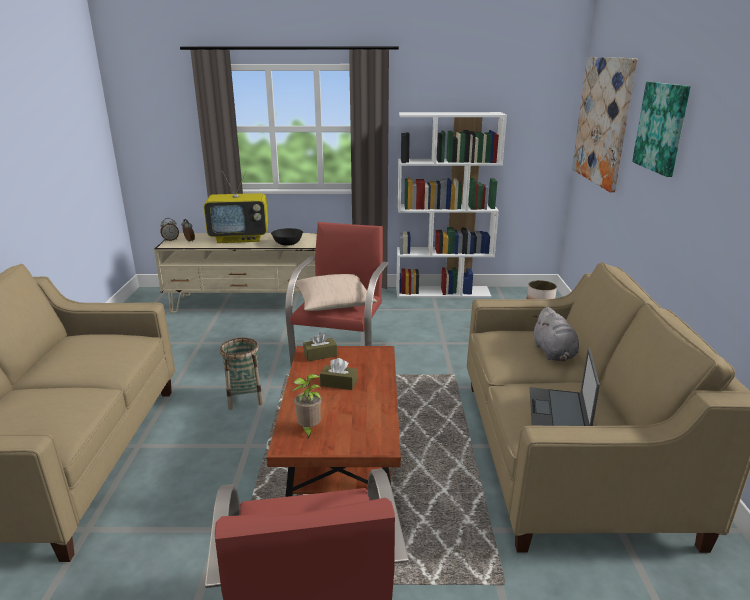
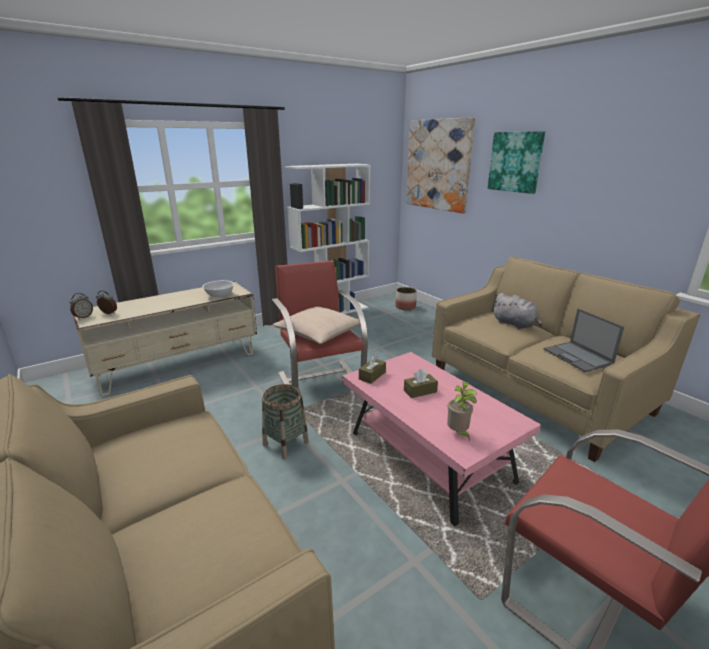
camera: 35 degrees left, 0 degrees up
(240, 238) = (163, 300): television -> none
(287, 244) = (219, 295): black bowl -> white bowl
(343, 462) = (428, 457): brown coffee table -> pink coffee table

